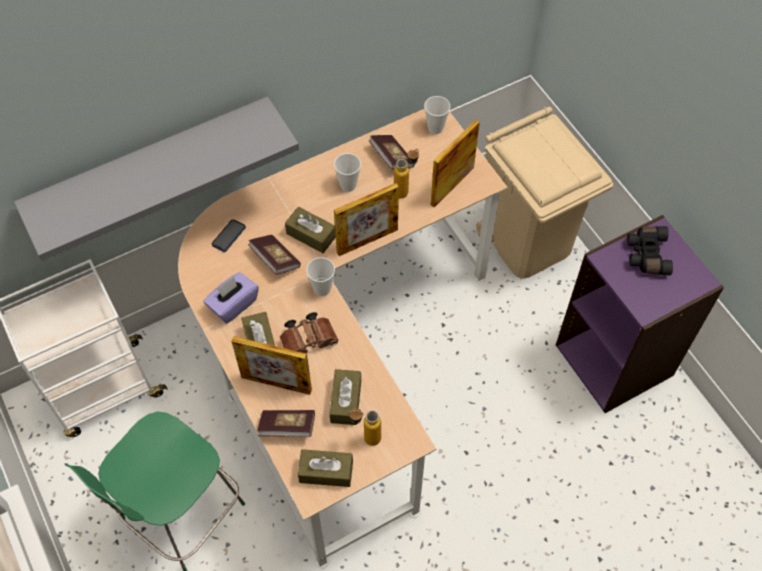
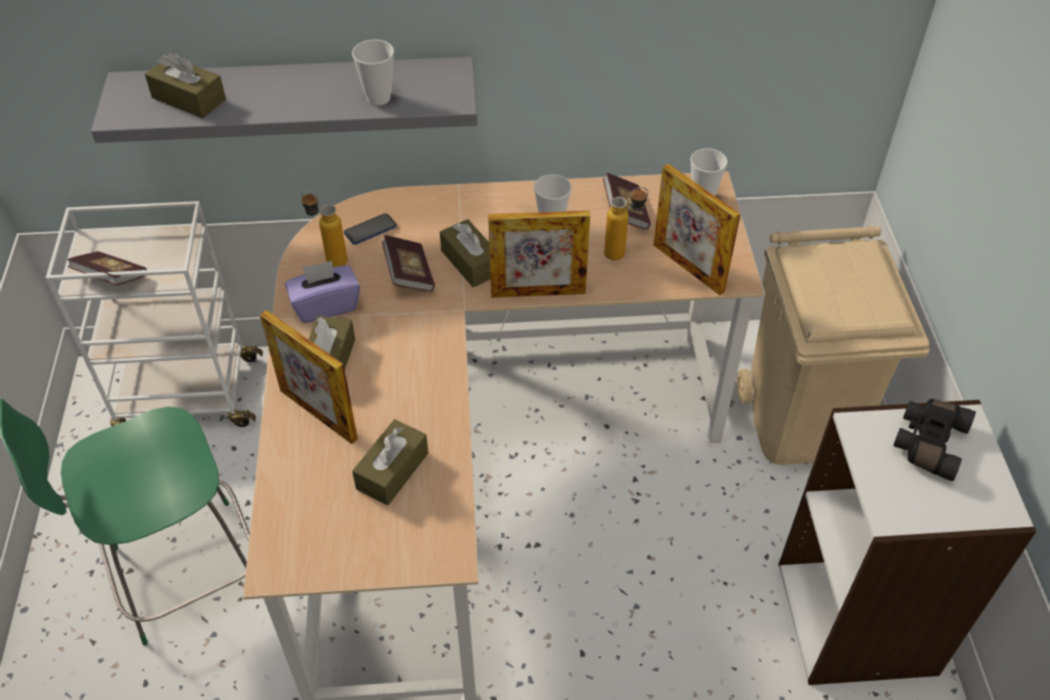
camera: 25 degrees right, 10 degrees down
(287, 427) = (297, 472): book -> book (111, 278)
(310, 340) = (393, 380): brown binoculars -> none
(322, 289) = (446, 327): cup -> cup (378, 98)
(326, 472) = (310, 548): brown tissue box -> brown tissue box (189, 99)
(365, 438) = (389, 527): bottle -> bottle (329, 259)
(452, 186) = (688, 268): picture frame -> picture frame turned 105 degrees counterclockwise
(615, 359) = (858, 618): purple bookcase -> white bookcase

